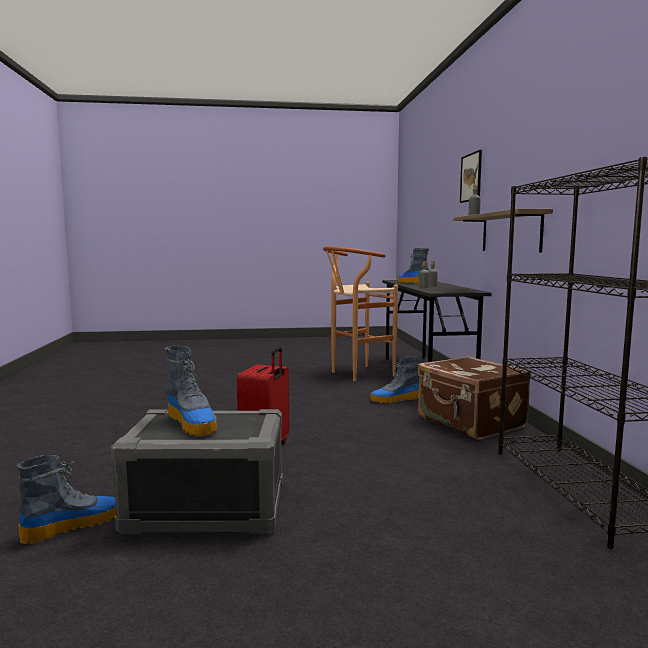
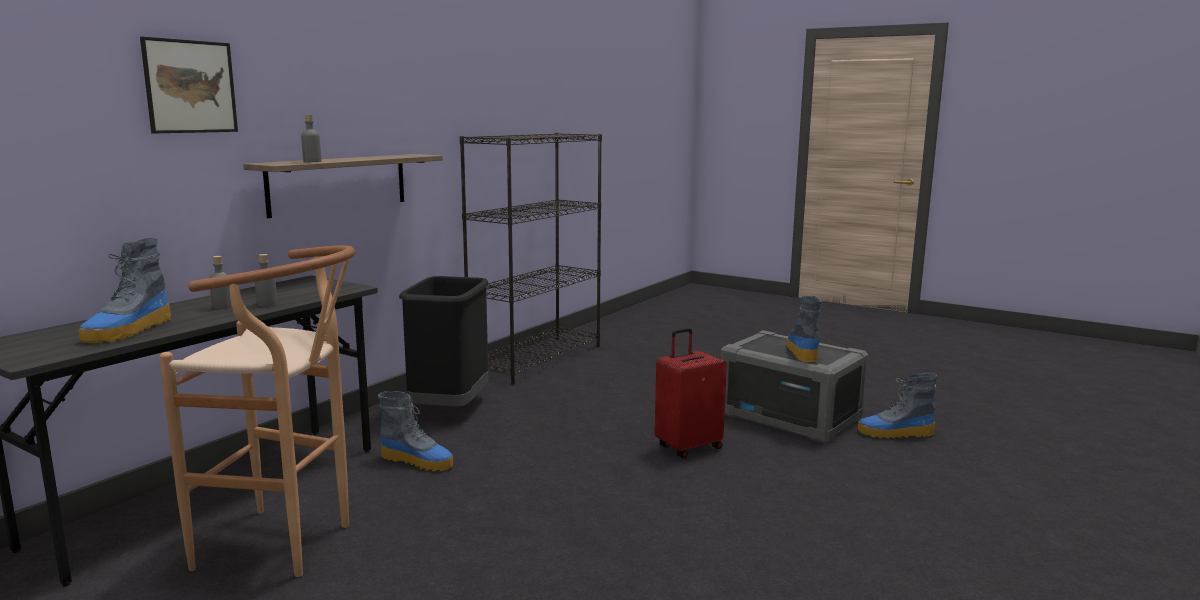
camera: 140 degrees left, 5 degrees up
(470, 423) = (449, 408): brown suitcase -> black trash can

